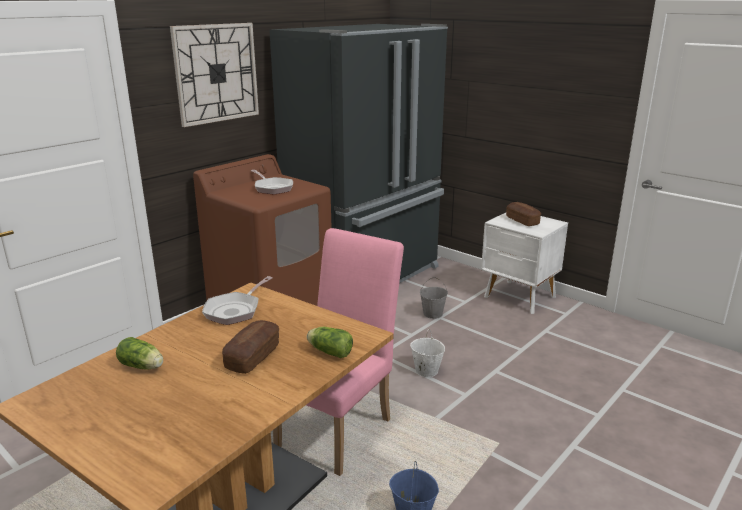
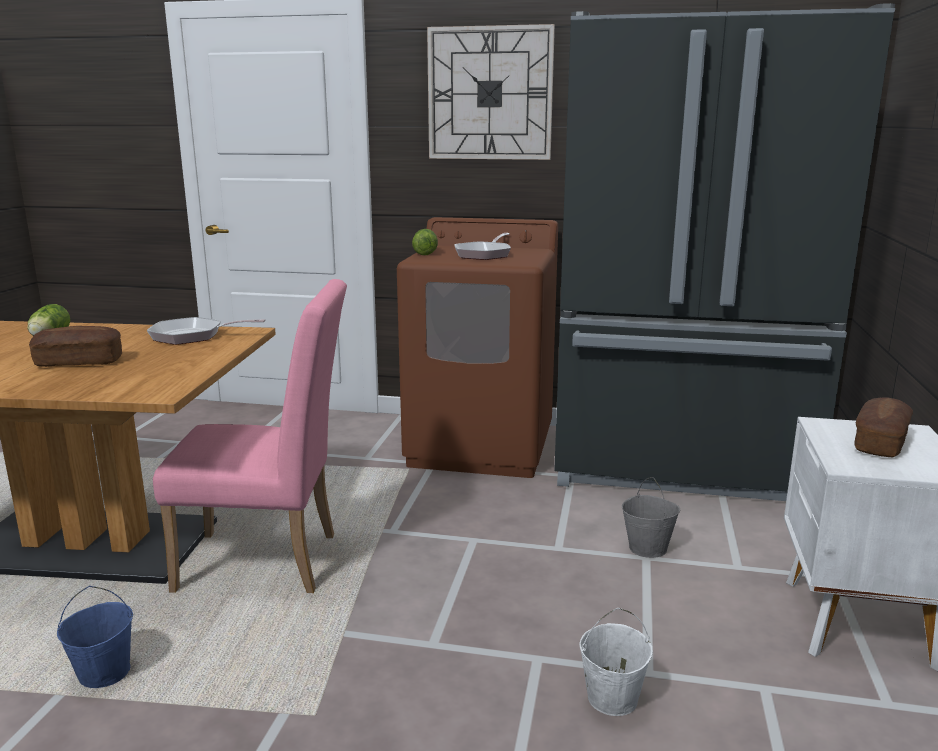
camera: 60 degrees right, 5 degrees down
(329, 351) = (104, 385): lettuce -> lettuce (425, 252)
(426, 370) = (467, 589): white bucket -> white bucket (612, 698)

